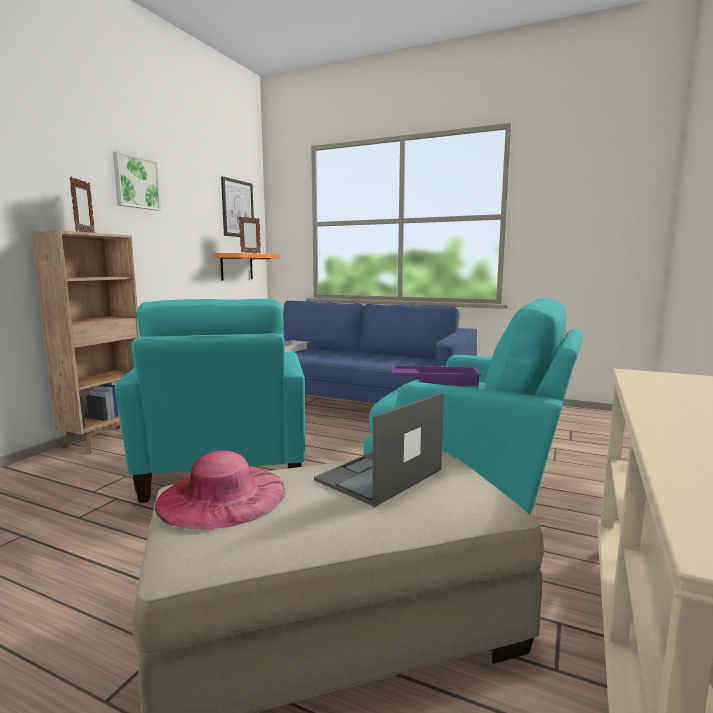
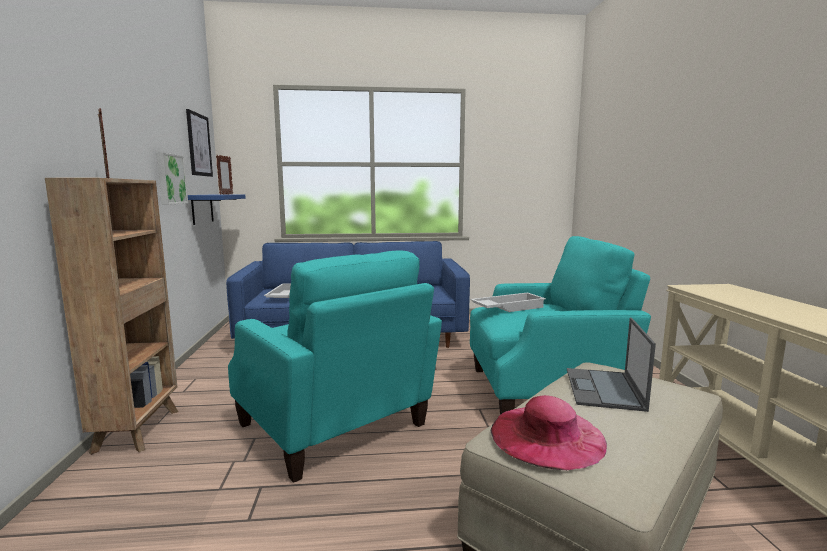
camera: 30 degrees left, 0 degrees up
(135, 182) = (125, 114): picture -> picture (170, 179)
(236, 266) = (202, 208): orange shelf -> blue shelf
(435, 381) = (507, 307): purple tray -> white tray

